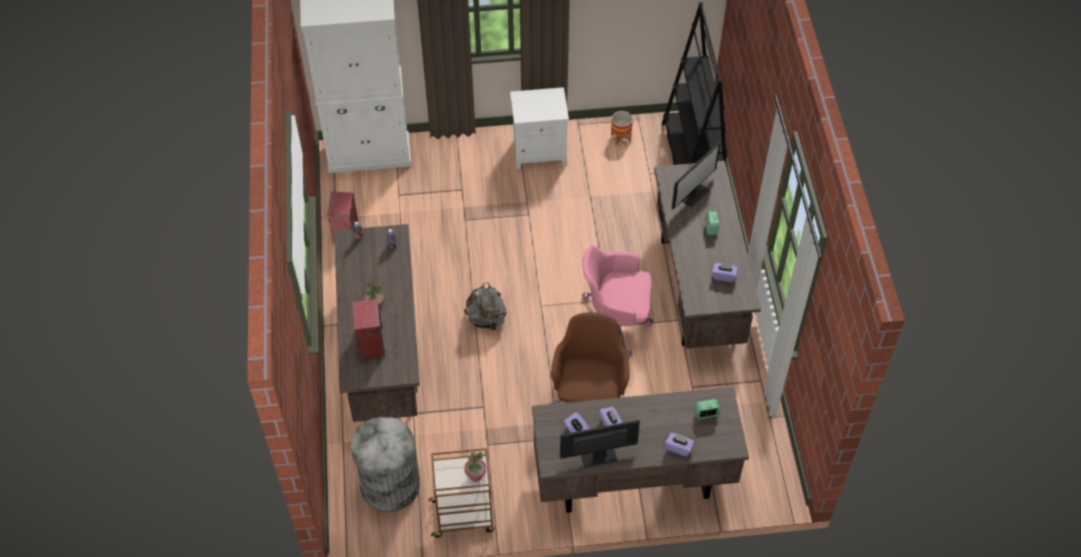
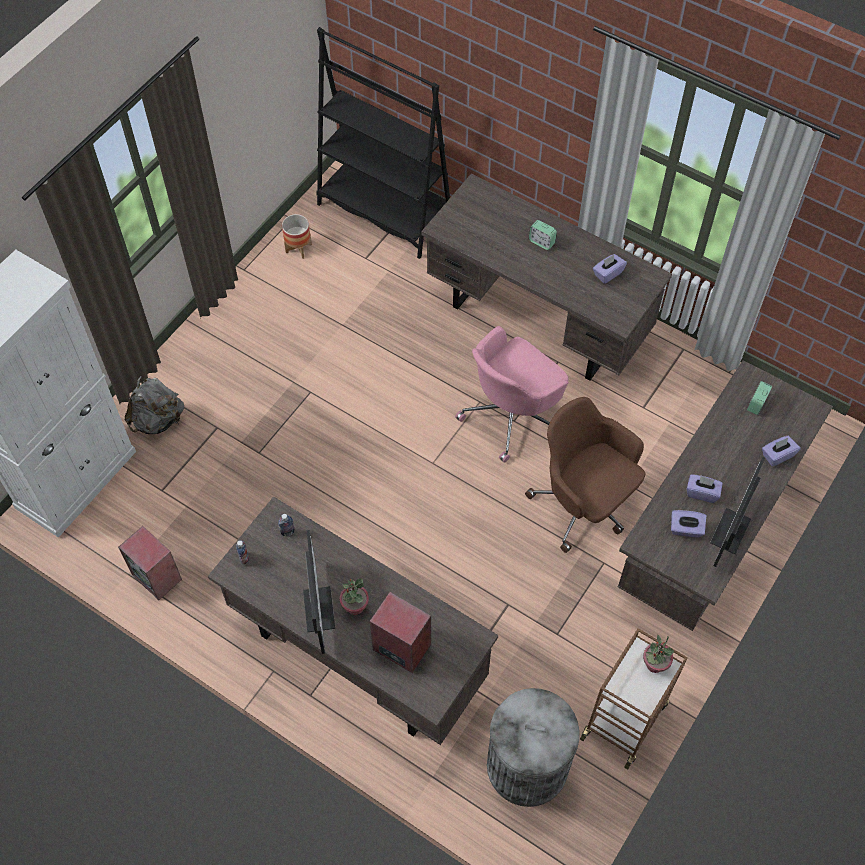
camera: 50 degrees left, 5 degrees up
(487, 319) = (403, 523): grey backpack -> grey backpack (158, 420)
(540, 151) = (242, 325): white nightstand -> none
(693, 193) = (485, 225): monitor -> monitor (317, 608)

